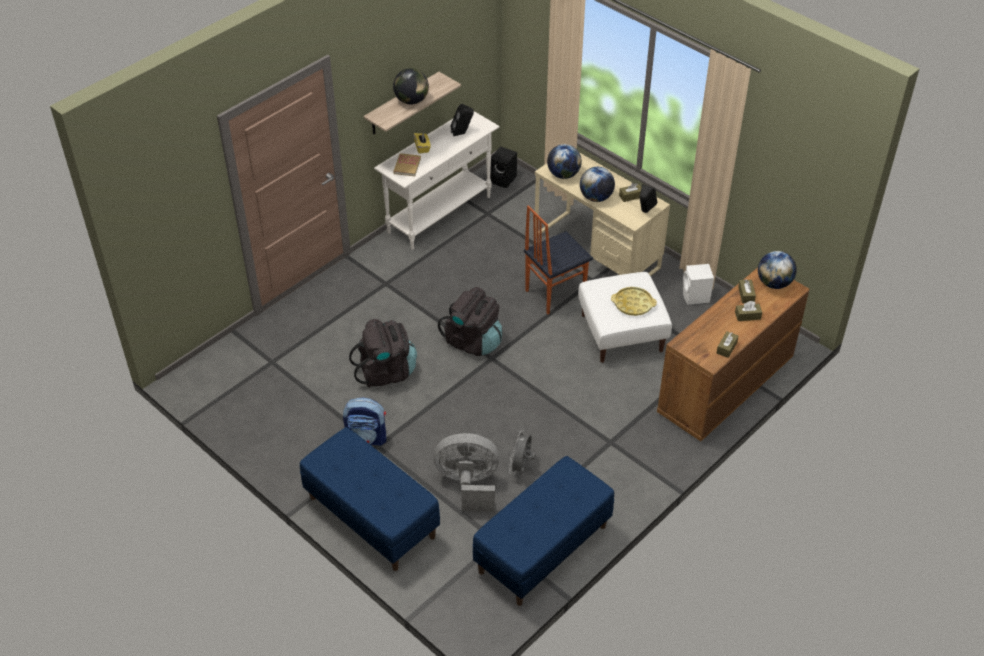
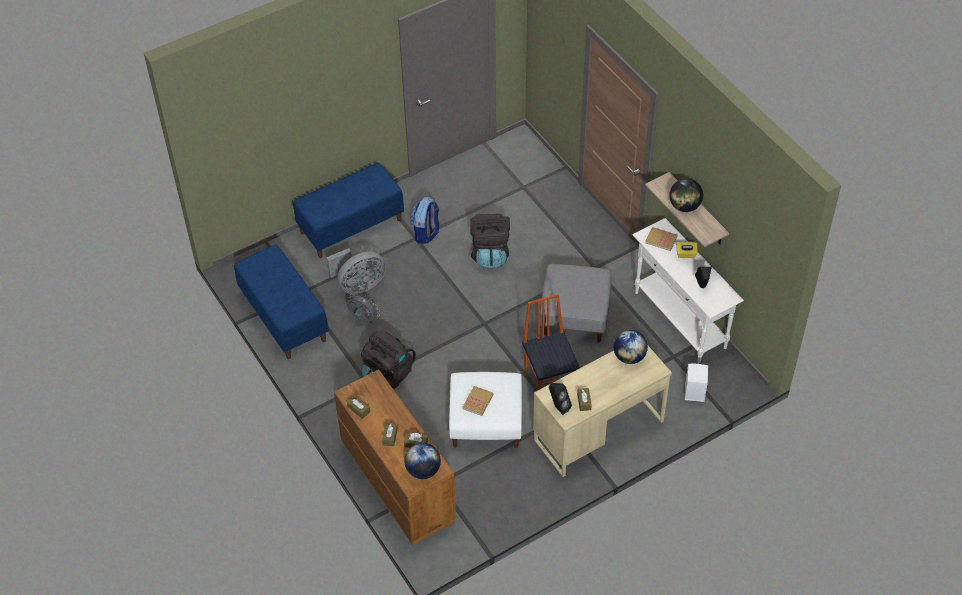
camera: 105 degrees right, 5 degrees up
(458, 289) = (575, 316): none -> grey ottoman
(469, 485) = (358, 285): grey fan -> grey fan turned 45 degrees clockwise
(473, 341) = (507, 315): black backpack -> black backpack (387, 376)
(504, 180) = (723, 379): black speaker -> none
(596, 197) = (589, 374): globe -> none
(633, 304) = (478, 401): yellow tray -> book
(696, 297) = (515, 494): white speaker -> white speaker (693, 392)

